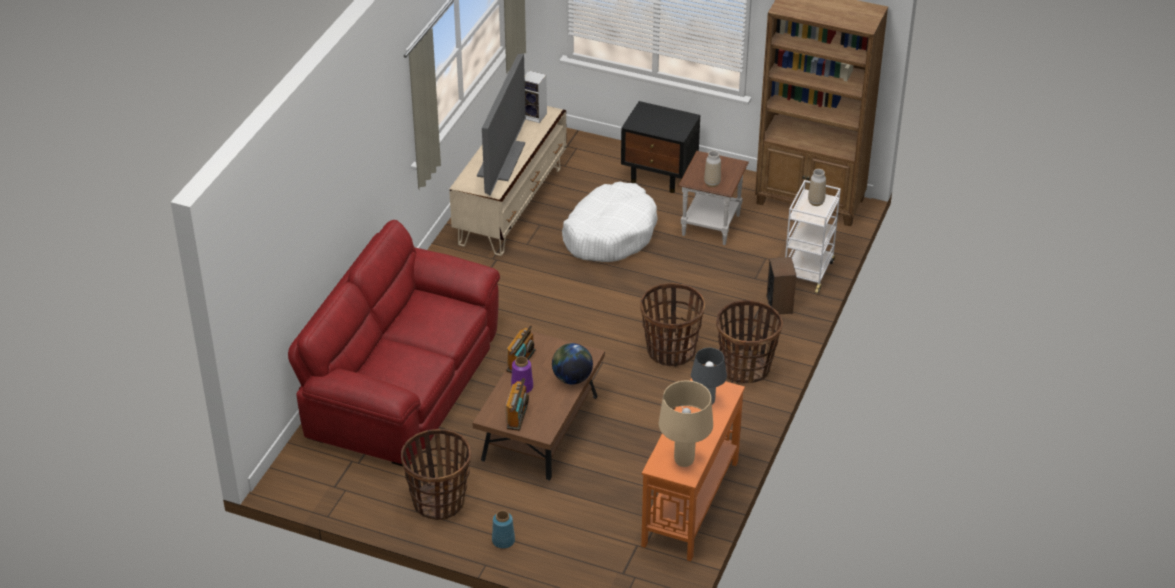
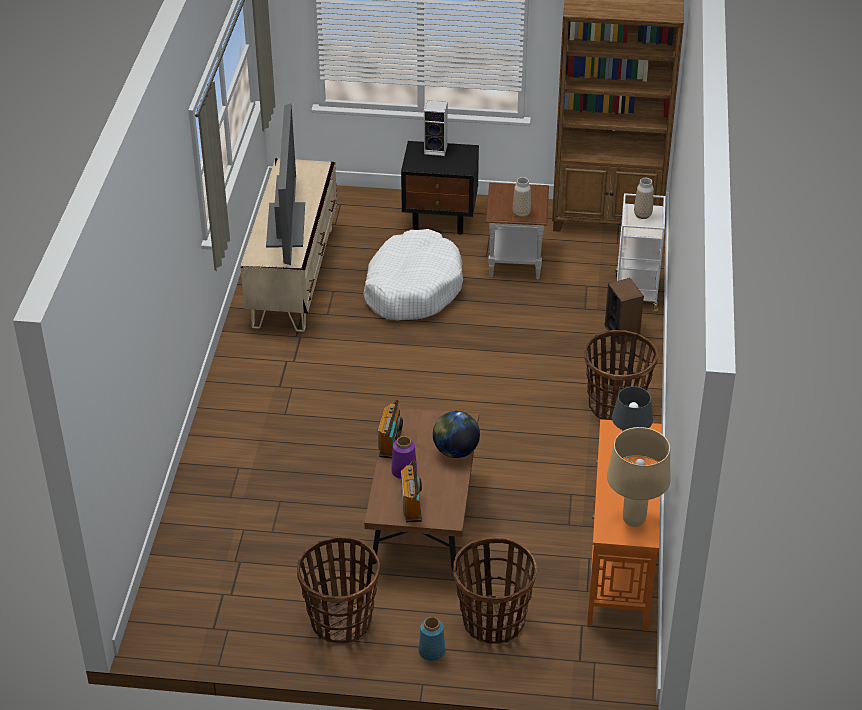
camera: 15 degrees left, 0 degrees up
(401, 385) = (246, 495): red sofa -> none
(535, 116) = (304, 173): speaker -> speaker (436, 149)
(670, 351) = (528, 402): basket -> basket (493, 622)

